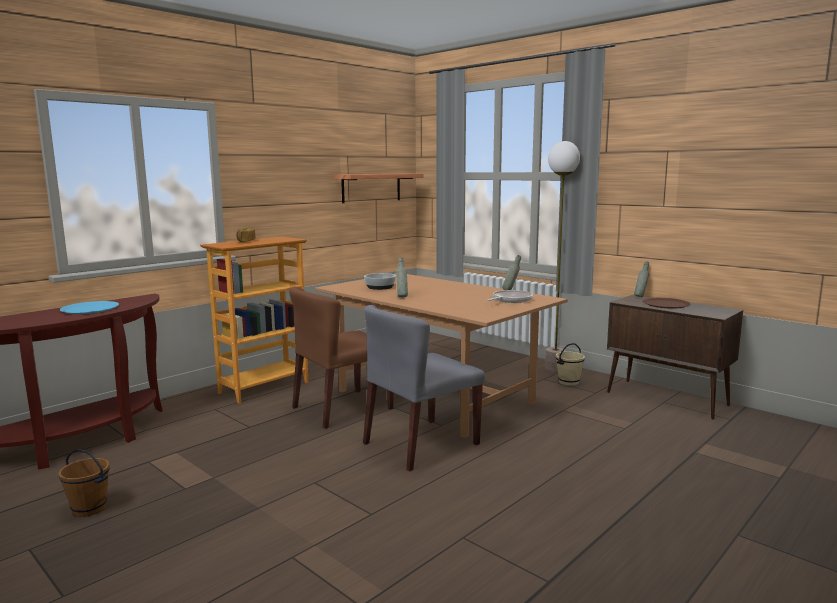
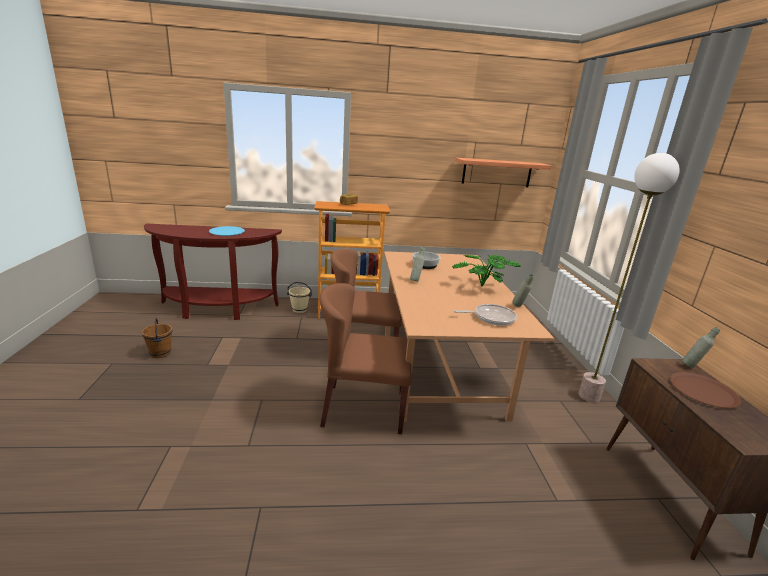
camera: 40 degrees right, 10 degrees up
(420, 444) = (363, 408): grey chair -> brown chair
(459, 288) = (482, 287): none -> potted plant
(569, 382) = (581, 417): beige bucket -> beige bucket (299, 310)

